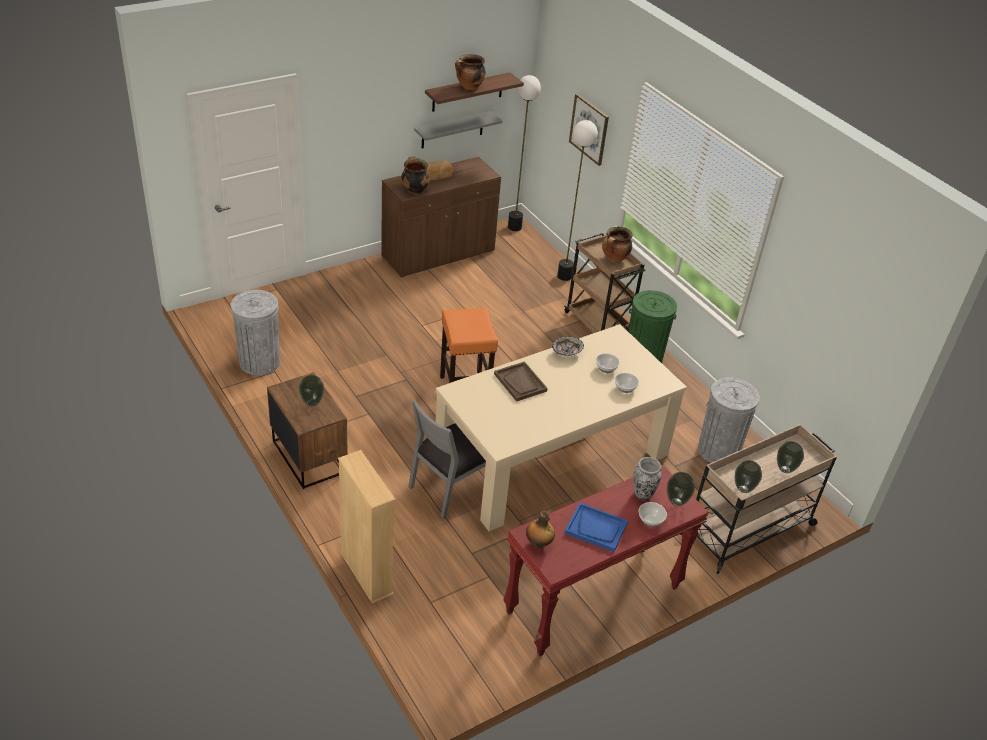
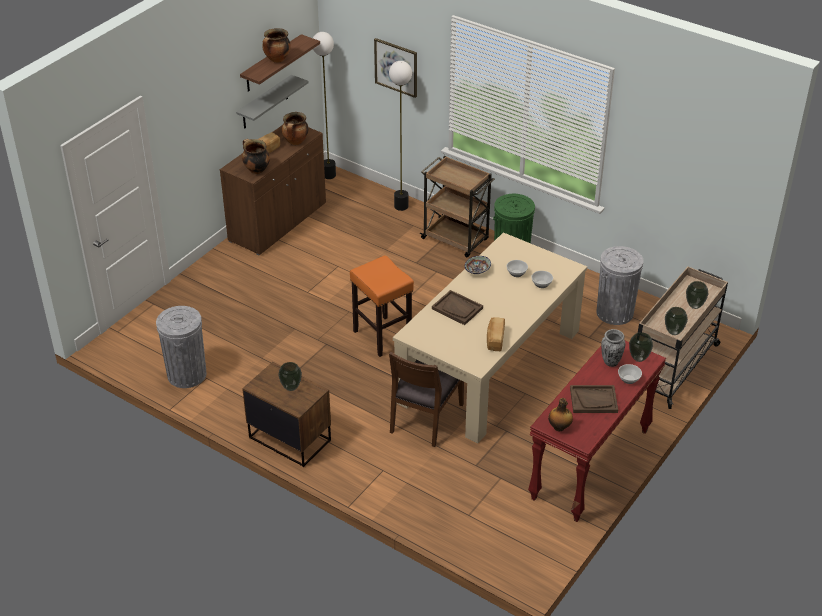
camera: 20 degrees left, 0 degrees up
(366, 574) = (403, 513): beige bookcase -> none
(452, 485) = (425, 418): grey chair -> brown chair
(537, 427) = (494, 340): none -> bread
(596, 528) = (593, 400): blue tray -> brown tray
(614, 259) = (463, 177): cooking pot -> cooking pot (296, 142)

